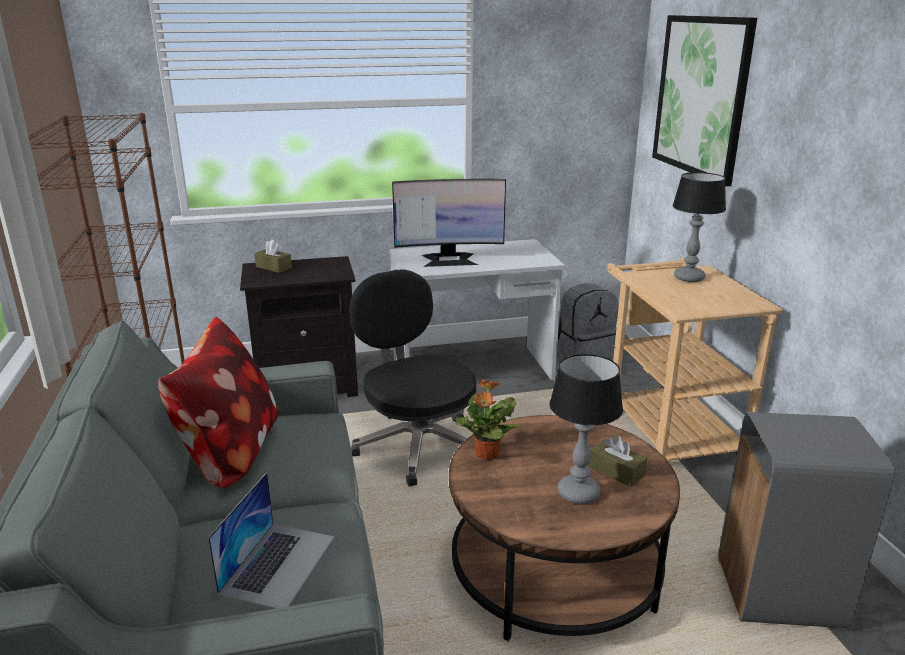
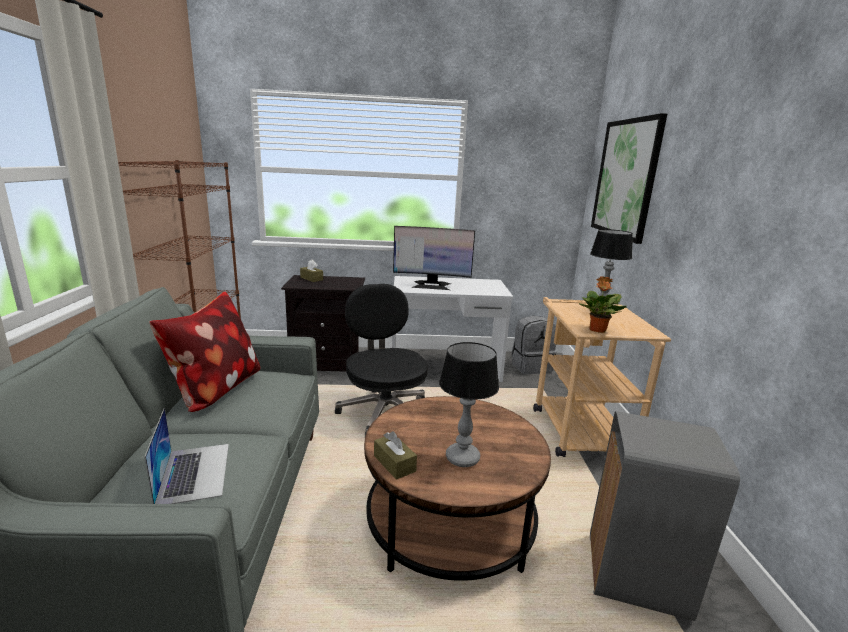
camera: 10 degrees right, 5 degrees down
(278, 564) = (194, 472): laptop -> laptop turned 45 degrees counterclockwise
(487, 454) = (404, 419): potted plant -> potted plant (597, 330)
(616, 471) = (501, 446): brown tissue box -> brown tissue box (394, 463)

